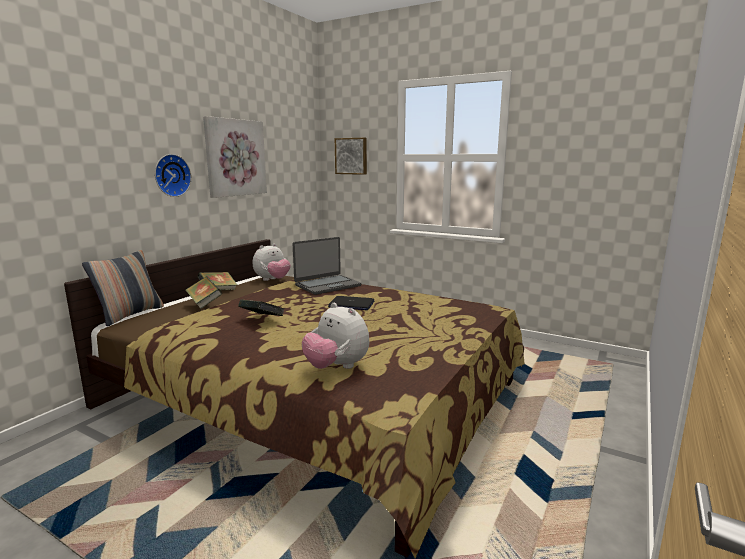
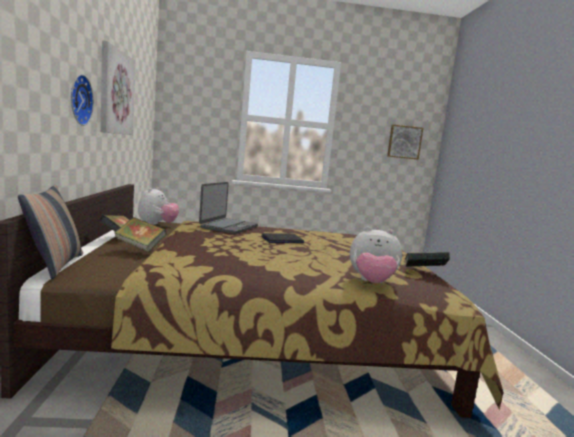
camera: 35 degrees left, 5 degrees down
(262, 320) = (236, 256): book -> book (424, 272)
(351, 156) = (192, 110): picture -> picture (404, 142)

